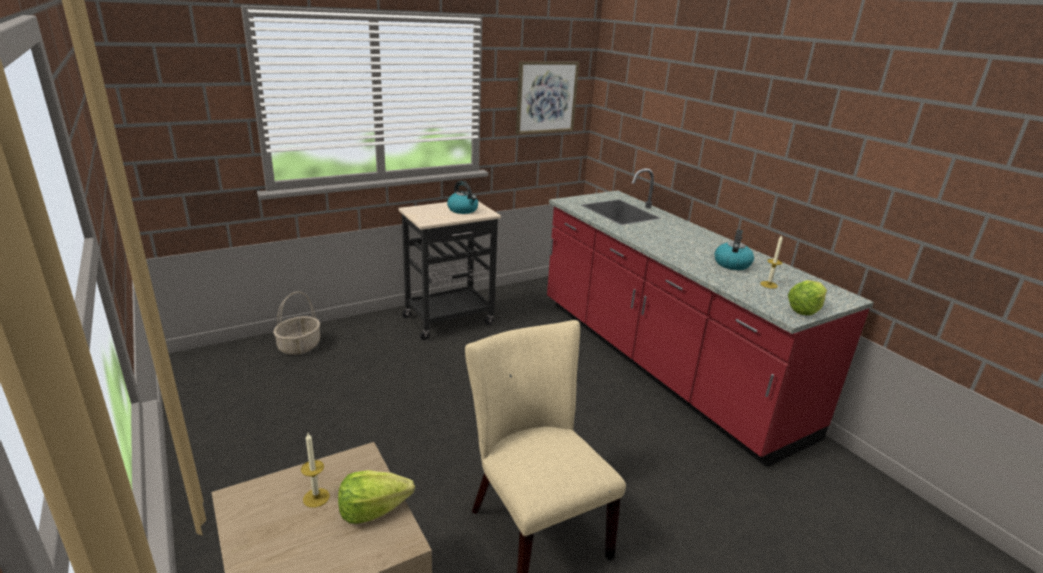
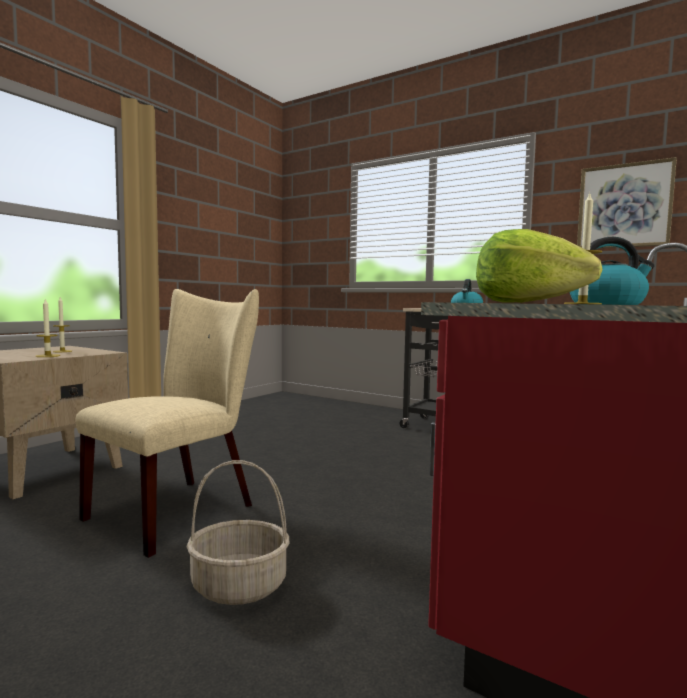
camera: 65 degrees right, 20 degrees down
(299, 347) = (334, 406): basket -> basket (238, 586)
(373, 510) = (47, 356): lettuce -> candle

